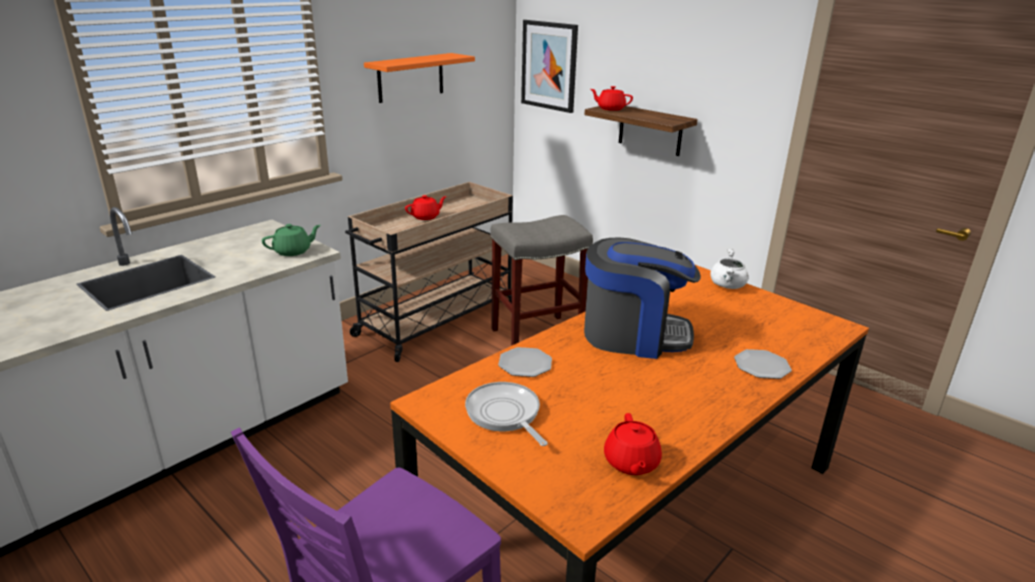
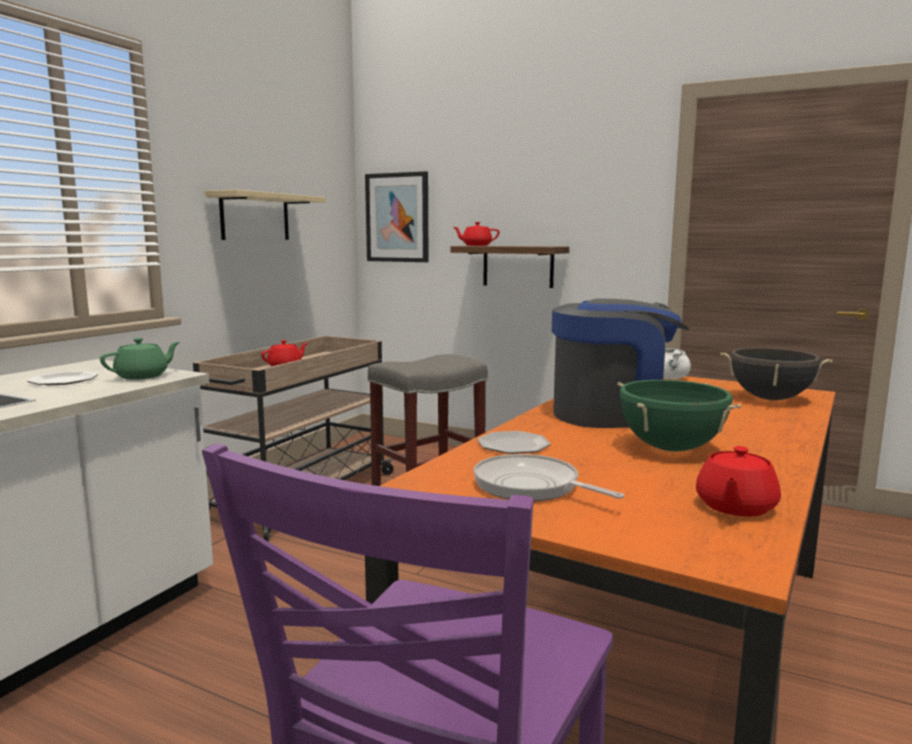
camera: 15 degrees left, 15 degrees down
(410, 77) = (255, 217): orange shelf -> beige shelf
(631, 463) = (735, 507): red teapot -> red teapot turned 45 degrees clockwise
(642, 387) = (671, 448): none -> green cooking pot
(761, 366) = (773, 422): plate -> plate (63, 381)
(793, 331) = (770, 399): none -> black cooking pot

